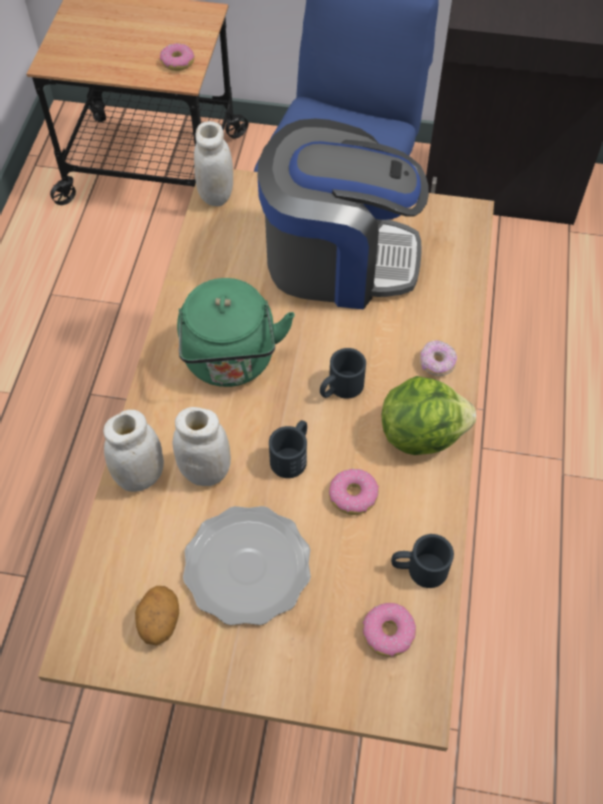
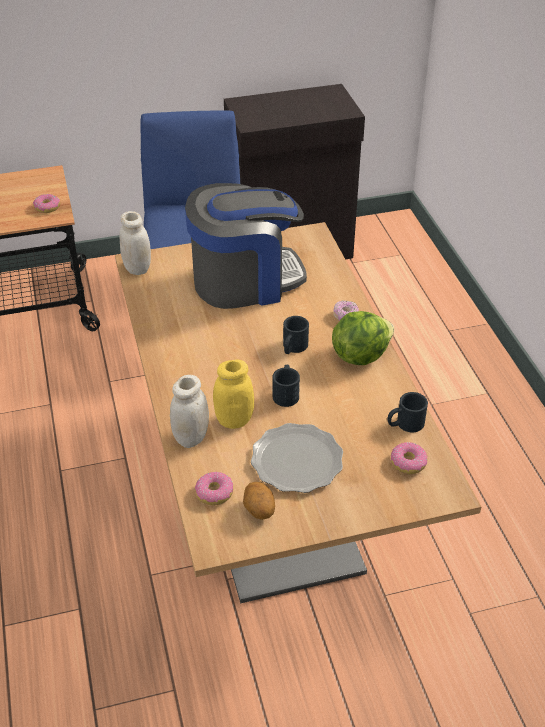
camera: 25 degrees left, 15 degrees down
(205, 471) = (234, 420): white jar -> yellow jar
(231, 362) = (211, 356): green kettle -> none
(353, 495) = (339, 401): donut -> donut (214, 493)

